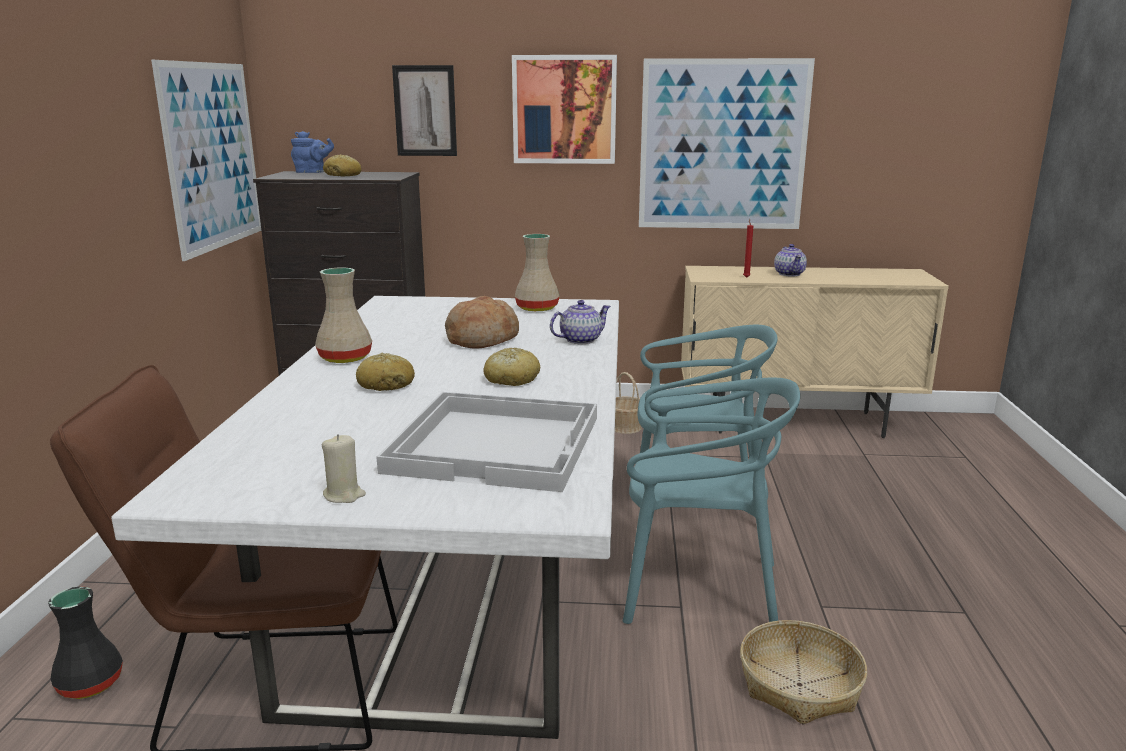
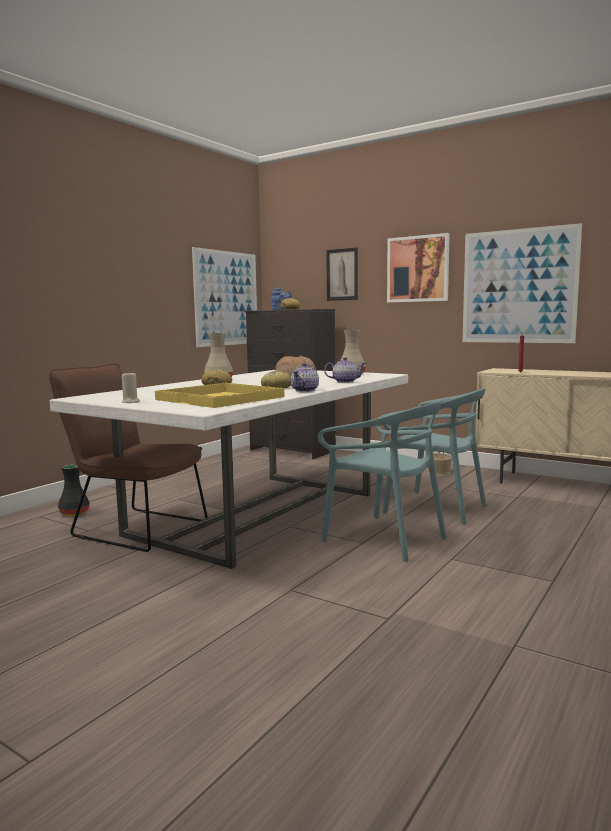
camera: 30 degrees right, 10 degrees down
(498, 443) = (221, 398): white tray -> yellow tray
(789, 274) = (557, 372): teapot -> teapot (305, 390)
(800, 685) = (387, 582): basket -> none

